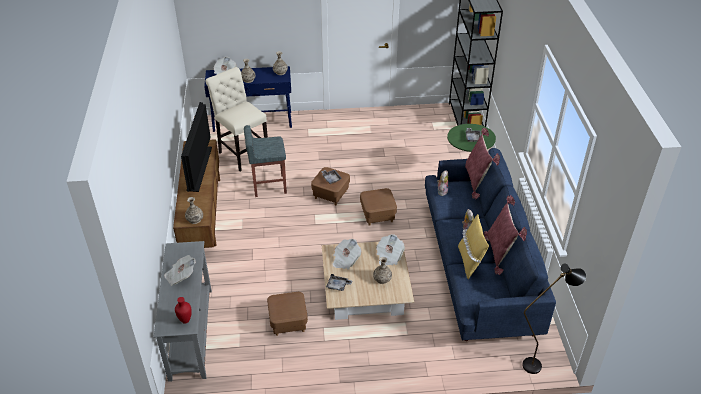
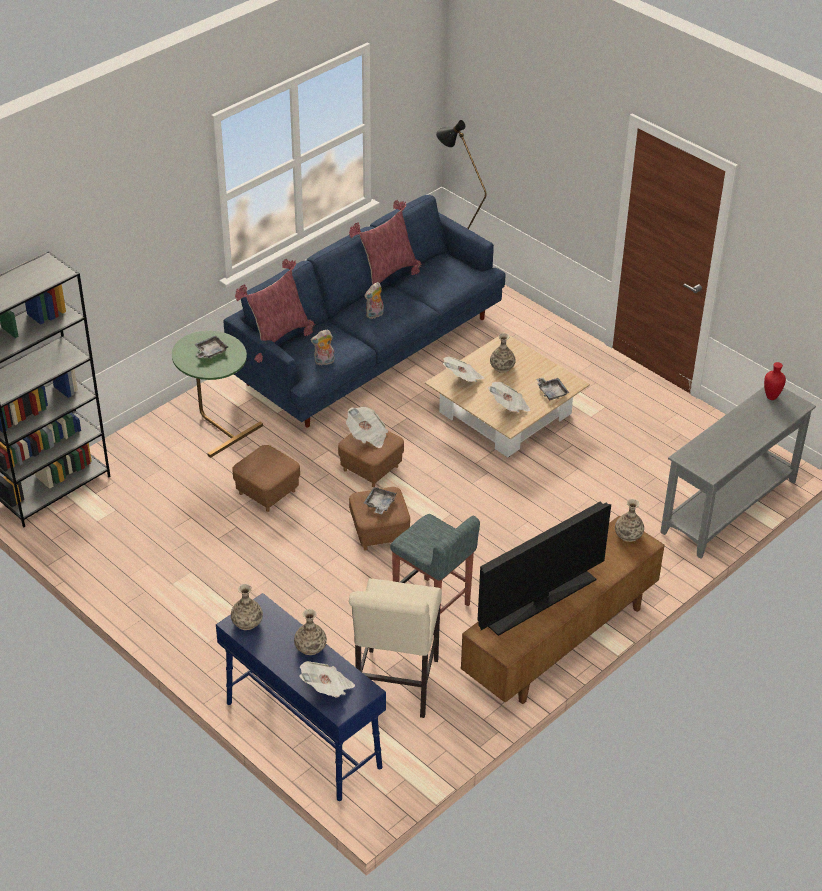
camera: 130 degrees left, 0 degrees up
(180, 276) = (733, 439): newspaper -> newspaper (367, 436)
(288, 322) = (618, 444): brown ottoman -> brown ottoman (267, 492)
(470, 261) = (419, 295): yellow pillow -> none

